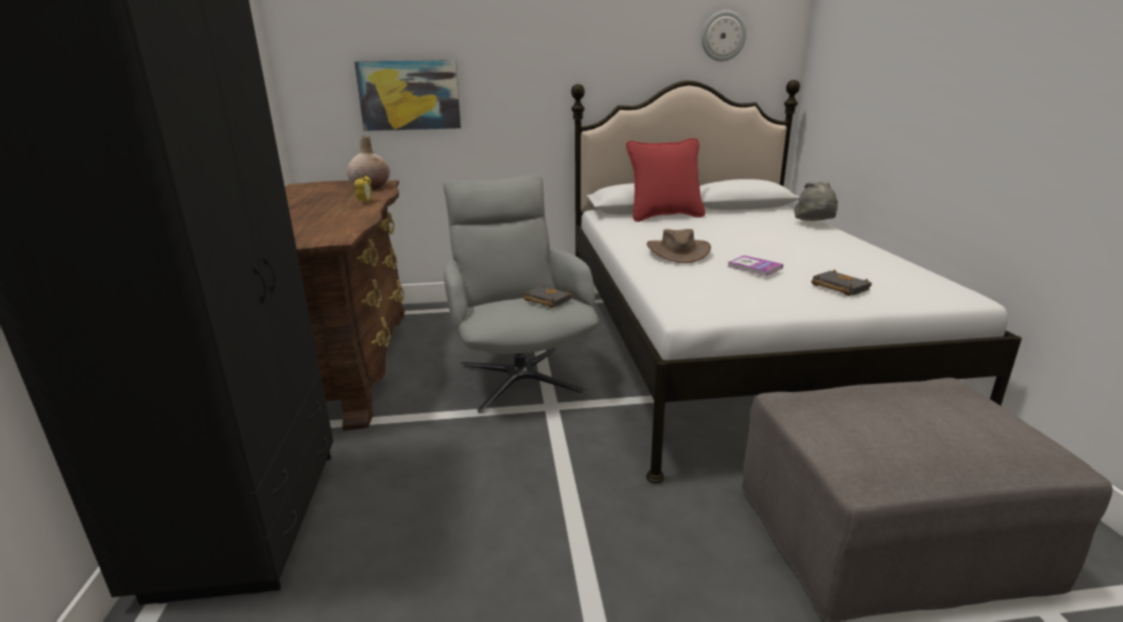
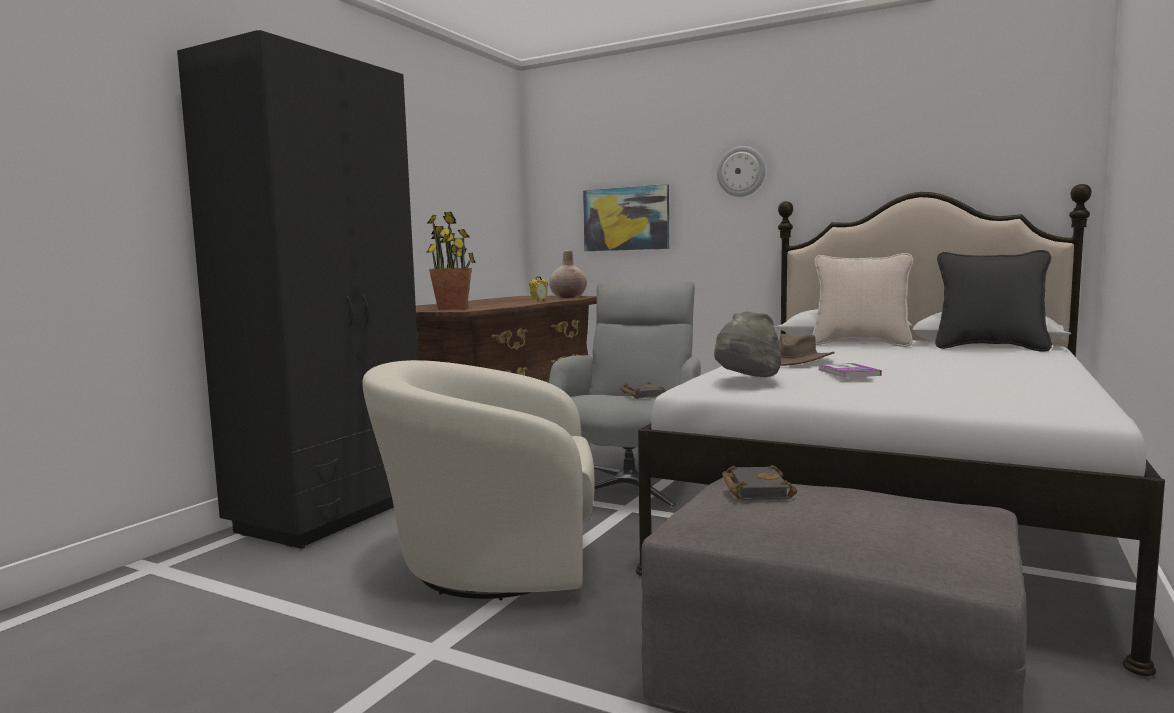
camera: 35 degrees right, 15 degrees down
(307, 234) = (453, 308): none -> potted plant
(520, 522) = (492, 565): none -> beige armchair
(664, 216) = (860, 344): red pillow -> beige pillow
(723, 36) = (973, 139): wall clock -> wall clock (741, 171)
(753, 212) = (989, 348): none -> black pillow
(814, 224) = (1050, 359): grey hat -> grey hat (746, 380)
(837, 287) = (913, 392): black book -> black book (754, 489)

